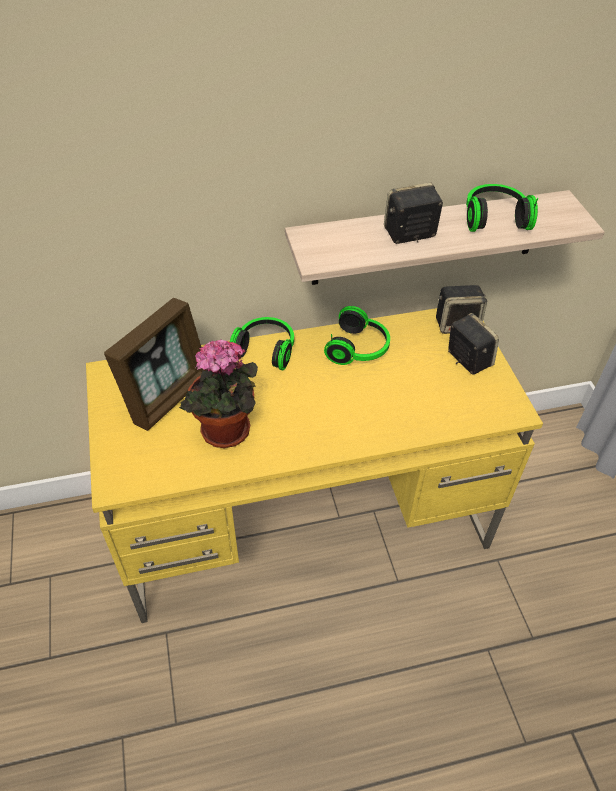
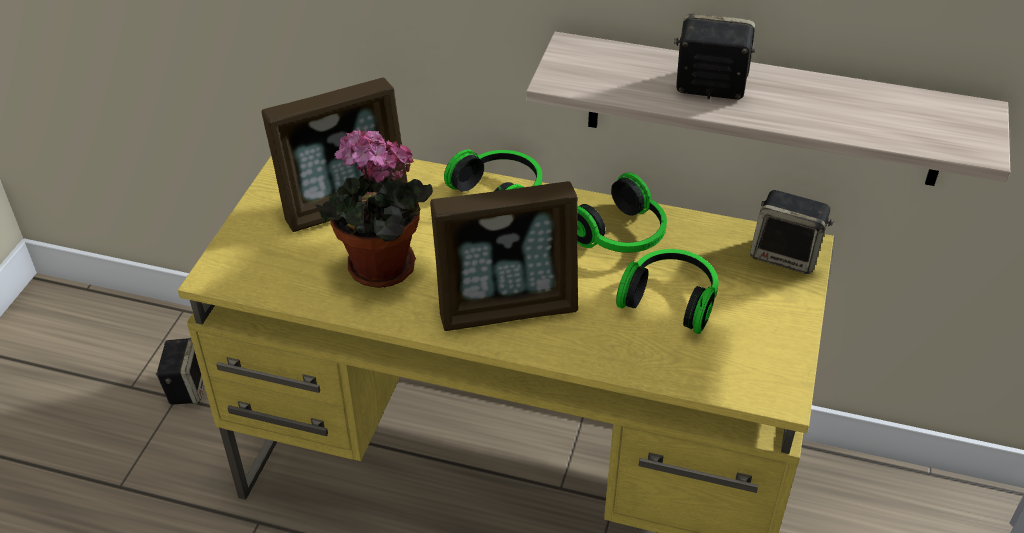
camera: 30 degrees right, 5 degrees down
(326, 423) = (507, 307): none -> picture frame
(467, 359) = (763, 303): speaker -> speaker (187, 387)
(494, 218) = (850, 104): headphones -> headphones (671, 300)

